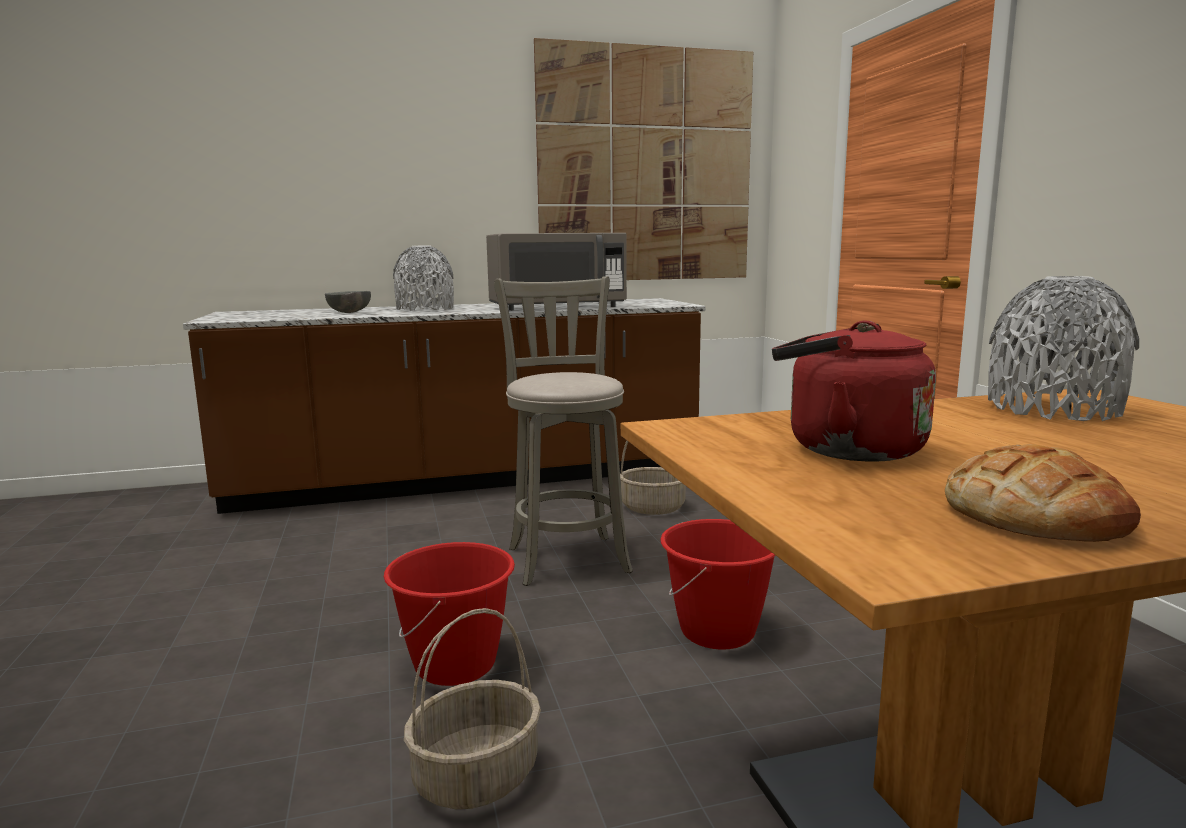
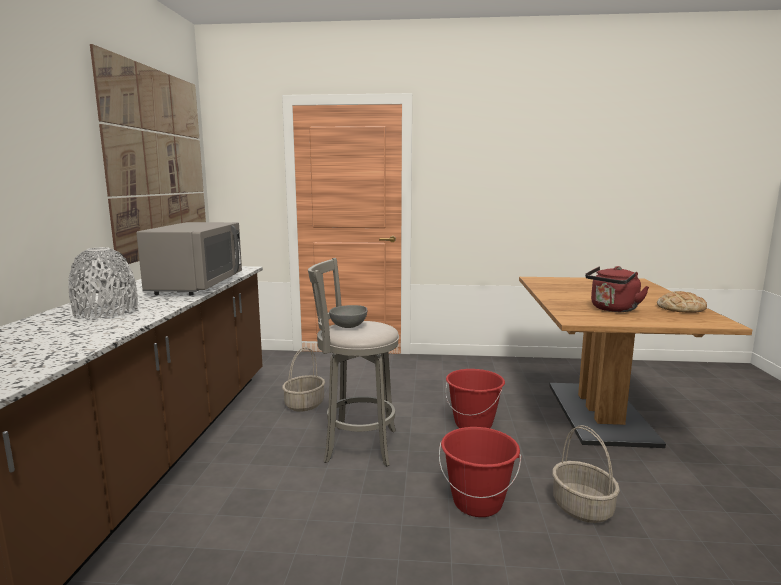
camera: 70 degrees left, 0 degrees up
(349, 312) = (68, 334): grey bowl -> grey bowl (349, 327)
(1053, 409) = (556, 285): grey vase -> none

